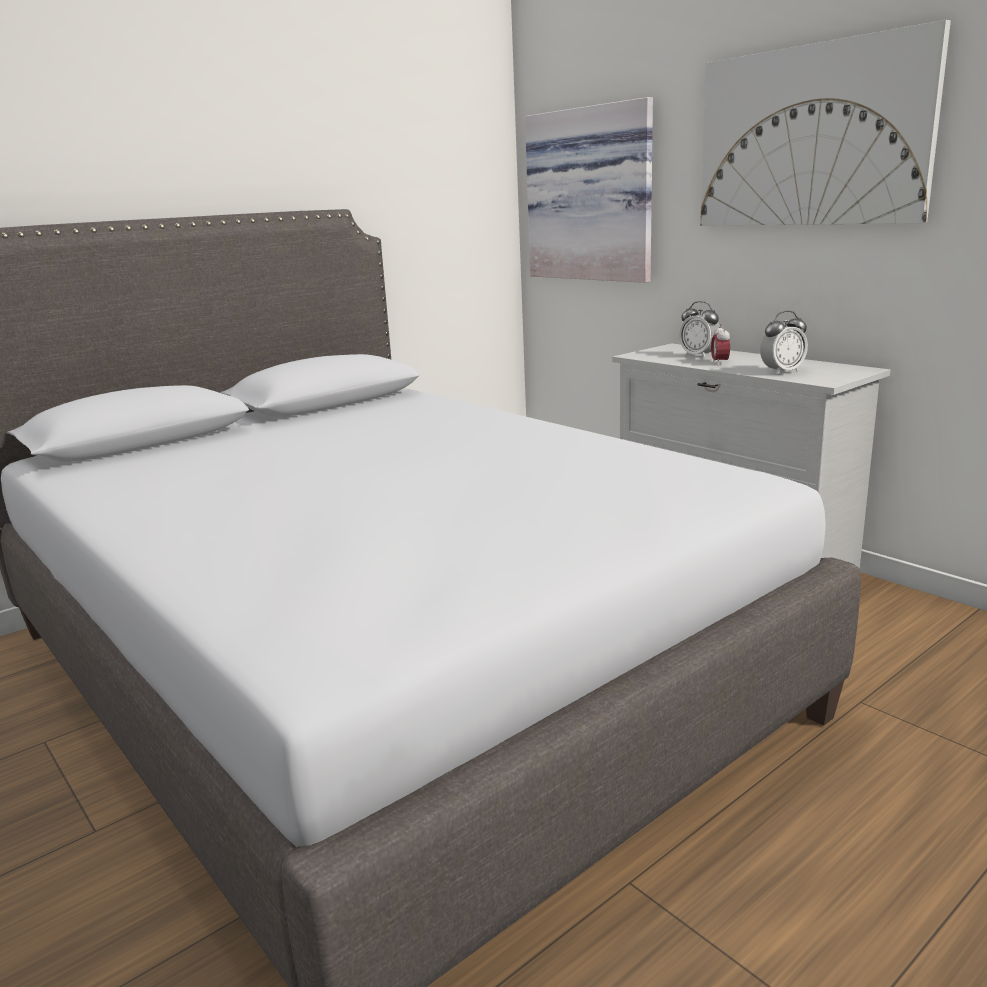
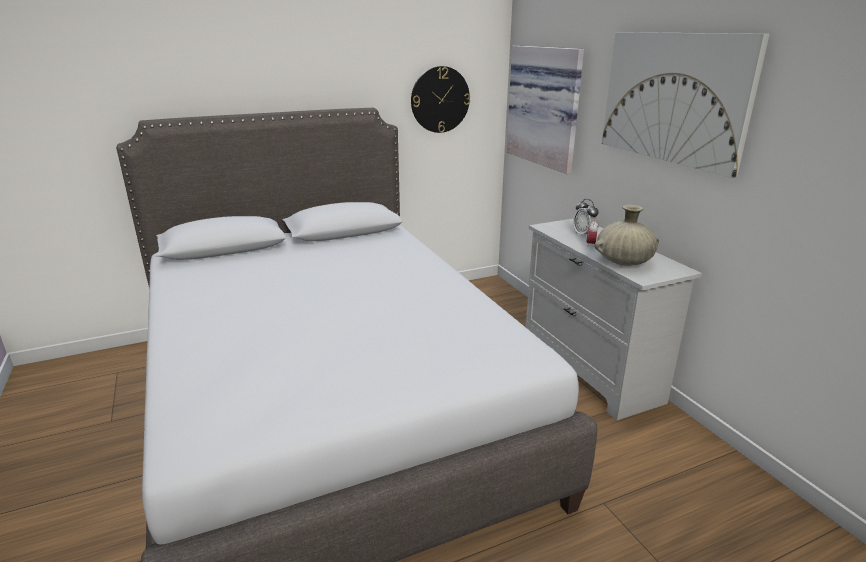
camera: 15 degrees right, 5 degrees up
(430, 200) = (440, 99): none -> wall clock
(782, 372) = (623, 262): alarm clock -> beige vase

